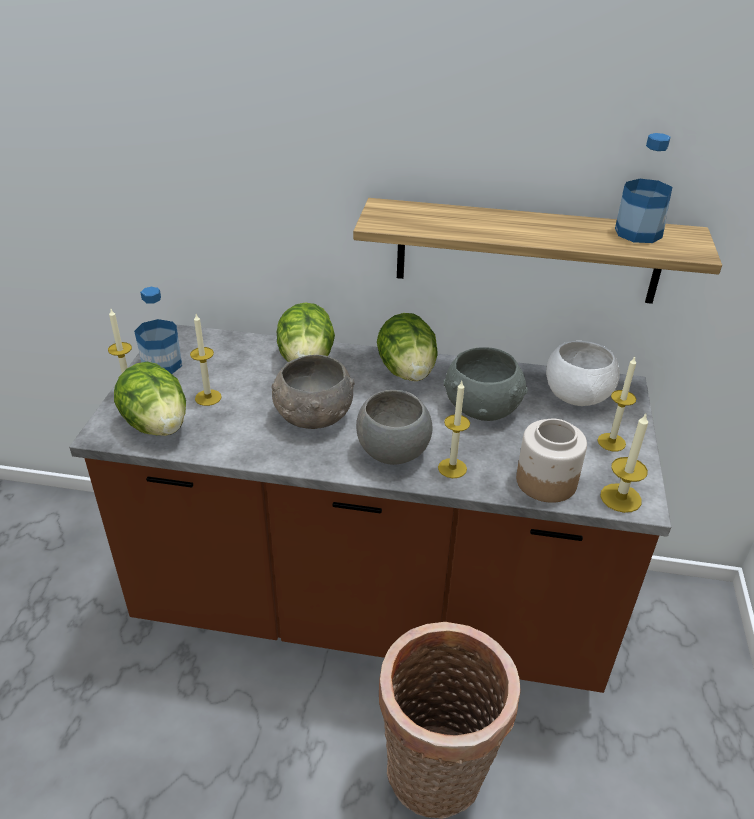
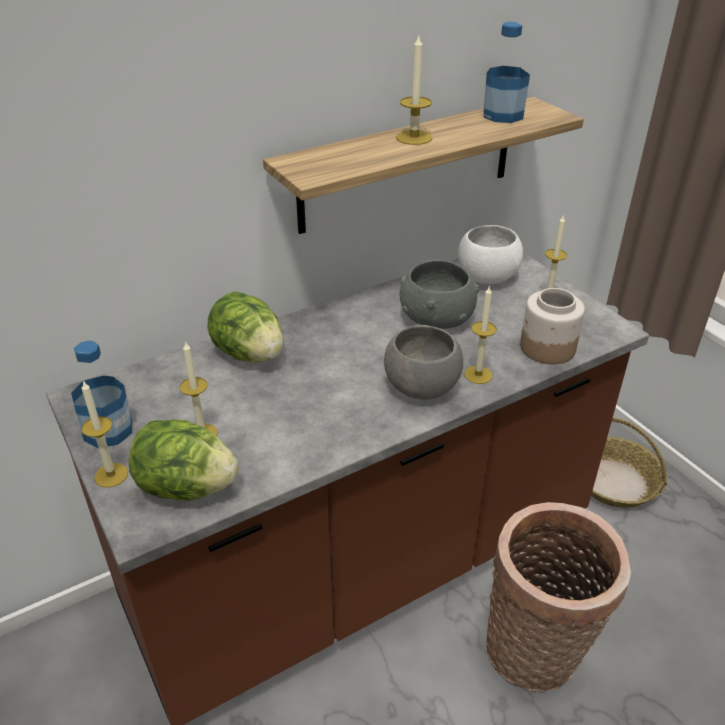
camera: 40 degrees left, 0 degrees up
(313, 416) = (320, 396): grey bowl -> none
(407, 372) = (346, 320): lettuce -> none
(620, 498) = (601, 332): candle -> candle (414, 137)
(680, 698) = (615, 481): none -> basket

